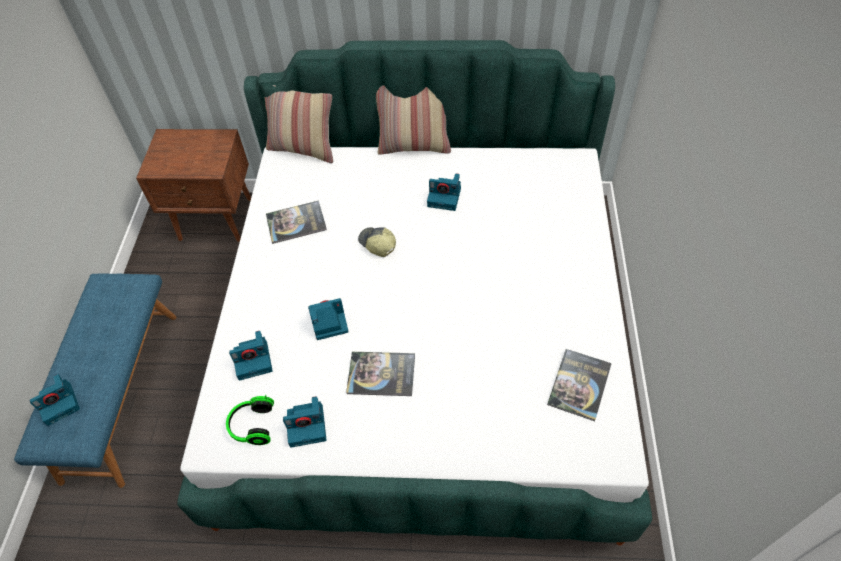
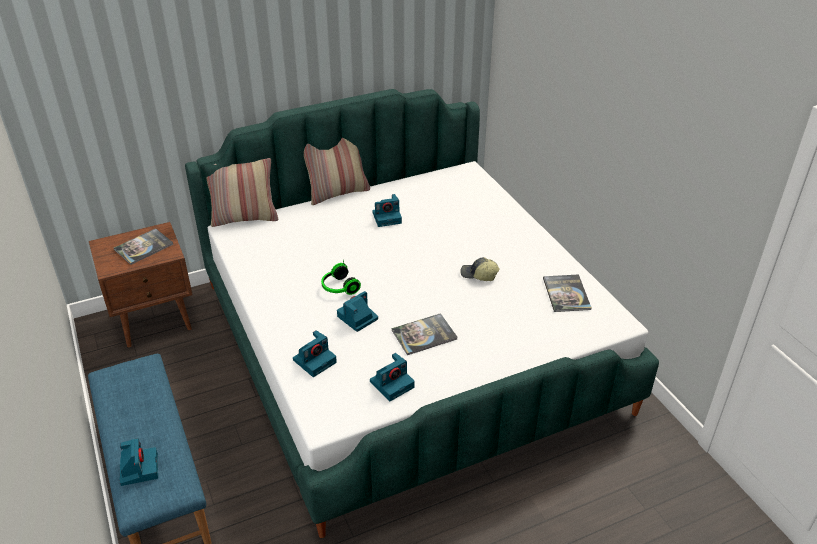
camera: 30 degrees left, 15 degrees down
(60, 403) = (139, 468): camera -> camera turned 45 degrees counterclockwise
(252, 426) = (347, 400): headphones -> headphones (338, 288)
(296, 222) = (278, 266): book -> book (143, 247)
(377, 244) = (357, 260): cap -> cap (478, 275)

